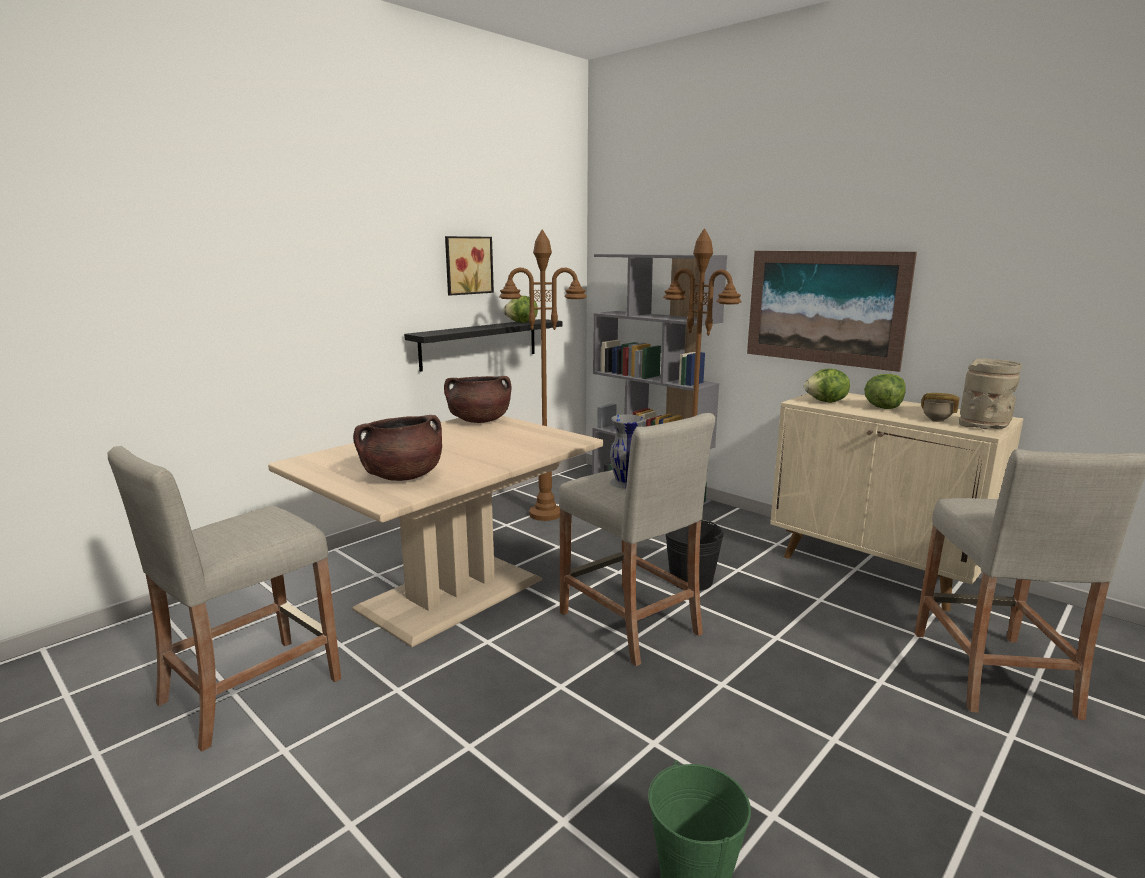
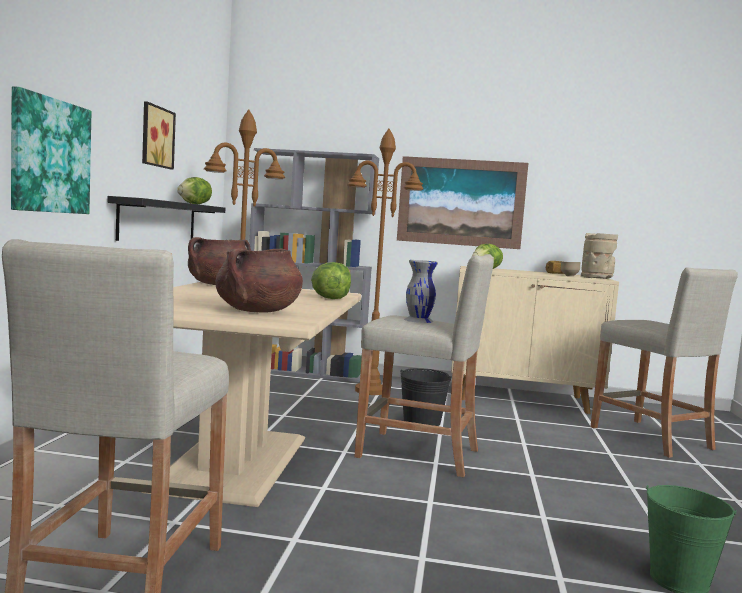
camera: 35 degrees left, 10 degrees down
(327, 313) = (50, 156): none -> picture
(883, 407) = (525, 272): lettuce -> lettuce (330, 298)

